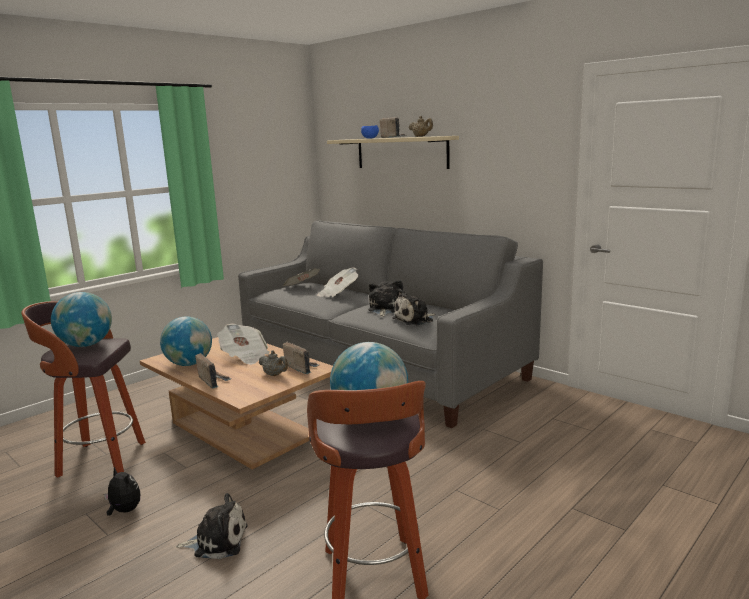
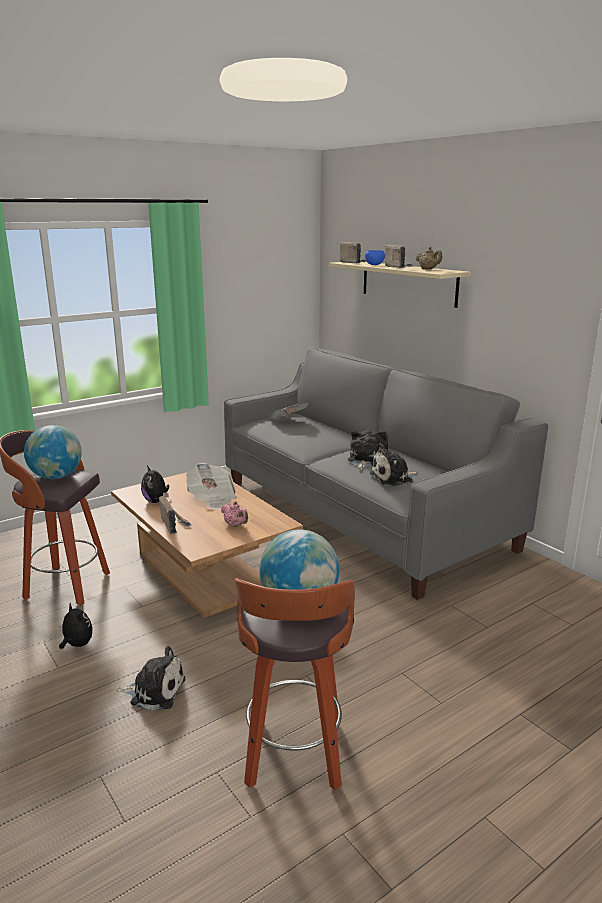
camera: 10 degrees right, 5 degrees up
(189, 364) = (156, 501): globe -> plush toy
(274, 375) = (235, 525): grey teapot -> pink teapot
(301, 367) = (264, 519): radio -> radio (353, 263)
(338, 293) = (323, 433): newspaper -> none

